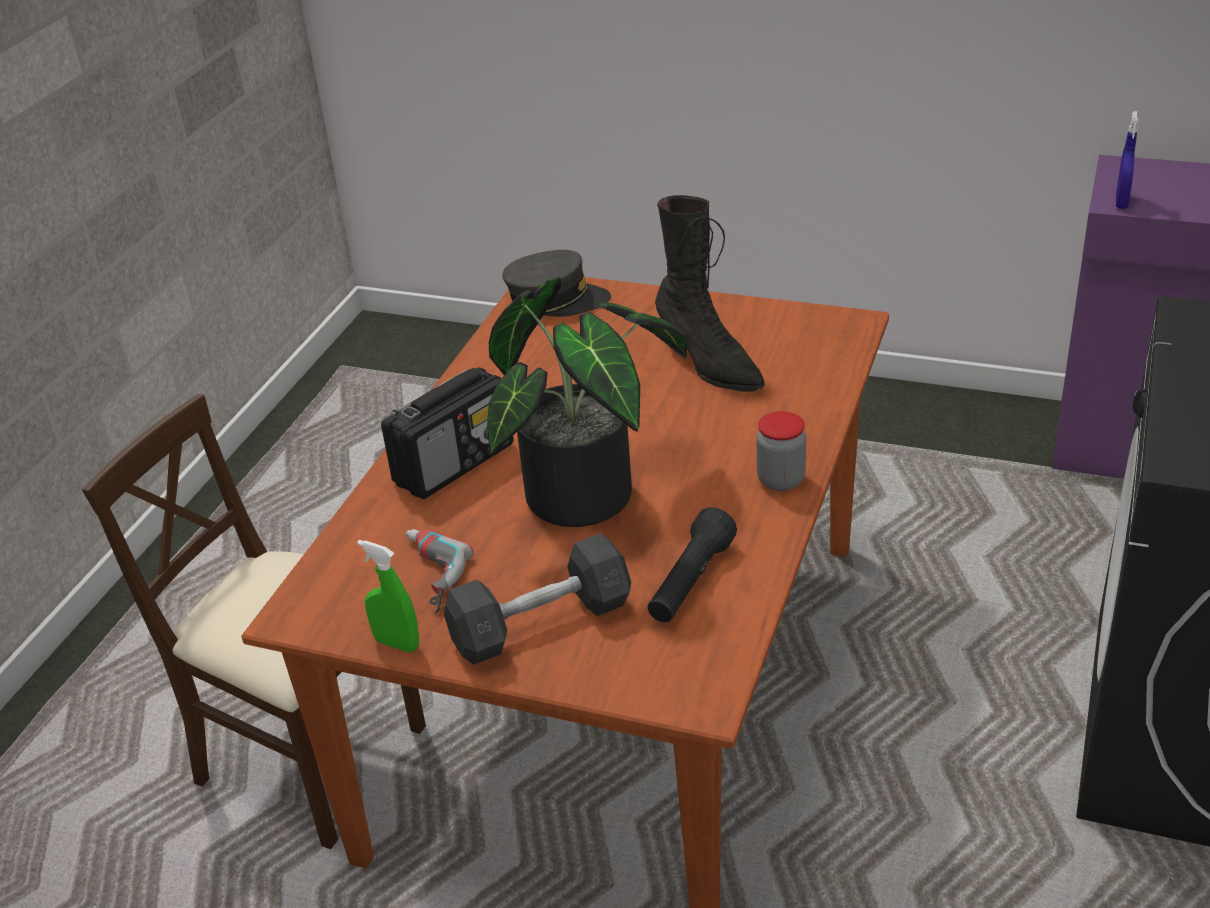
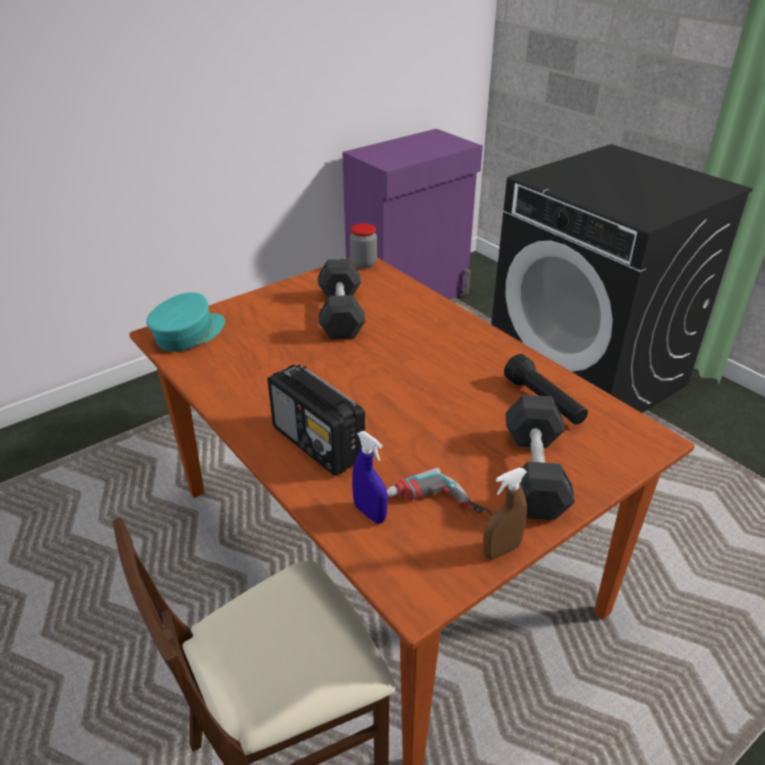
camera: 60 degrees left, 0 degrees up
(397, 643) = (501, 550): green spray bottle -> brown spray bottle
(455, 463) = (318, 444): radio -> radio turned 150 degrees clockwise
(556, 300) = (188, 334): grey cap -> turquoise cap
(593, 494) = (421, 402): potted plant -> none
(709, 364) = (341, 314): black boot -> grey dumbbell
(781, 480) = (479, 337): jar -> jar (363, 264)
(1121, 202) = (390, 164): blue spray bottle -> blue spray bottle (370, 513)

